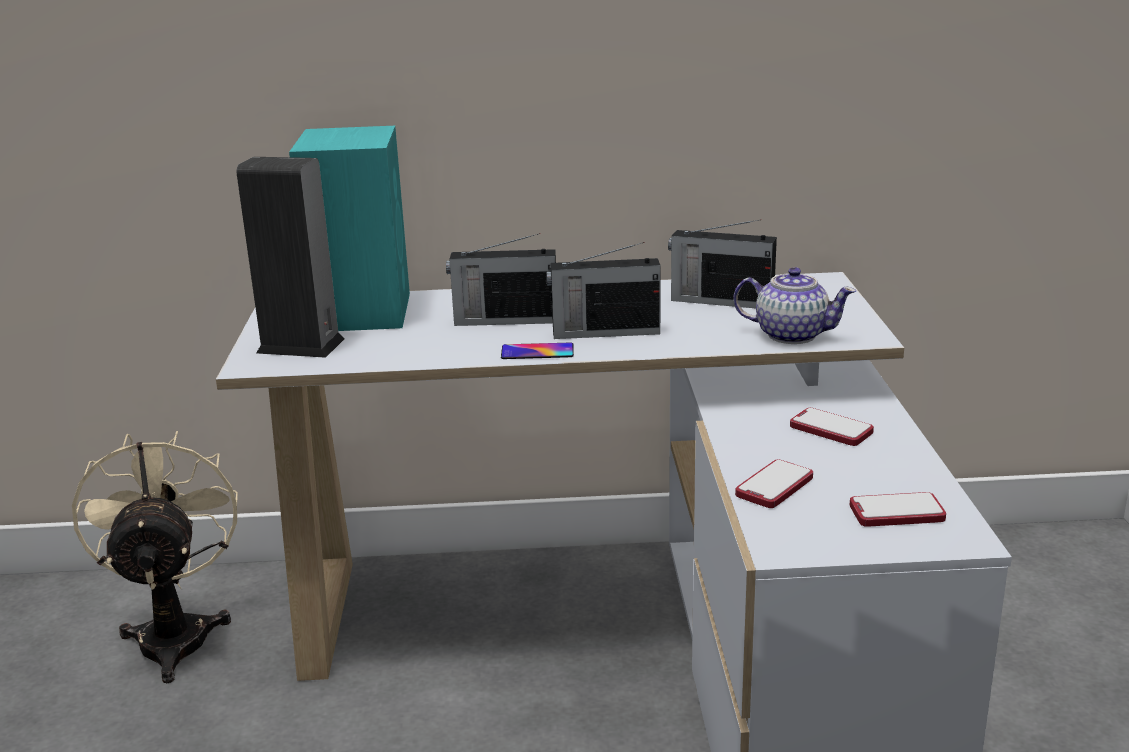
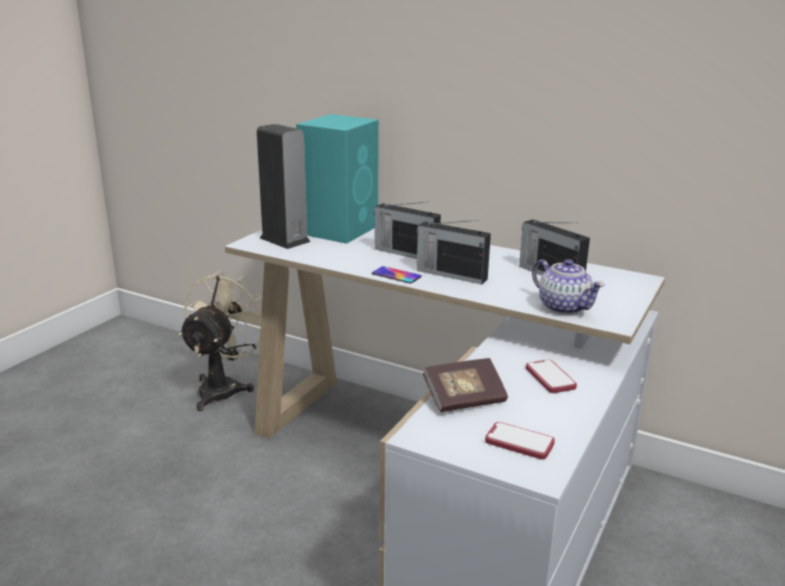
camera: 30 degrees right, 0 degrees up
(774, 486) = (464, 399): phone -> book

